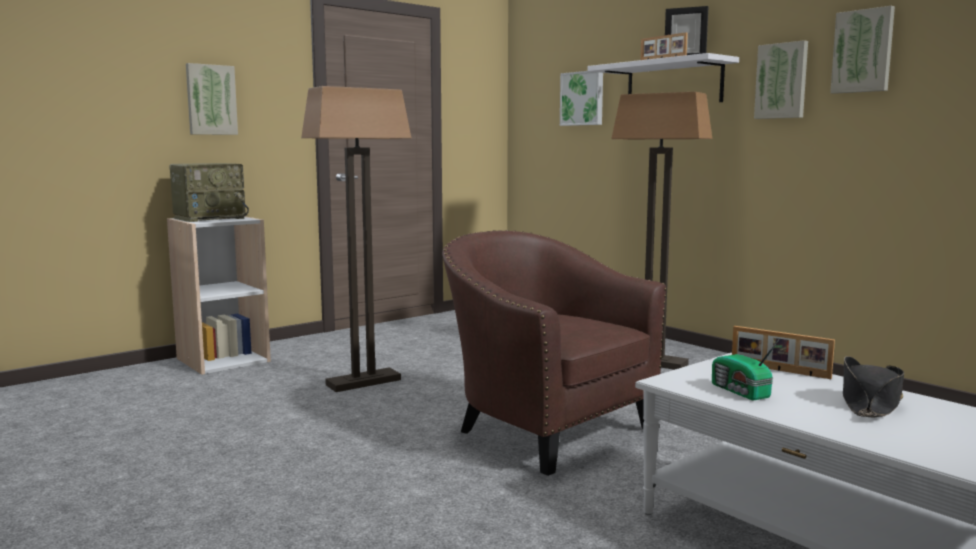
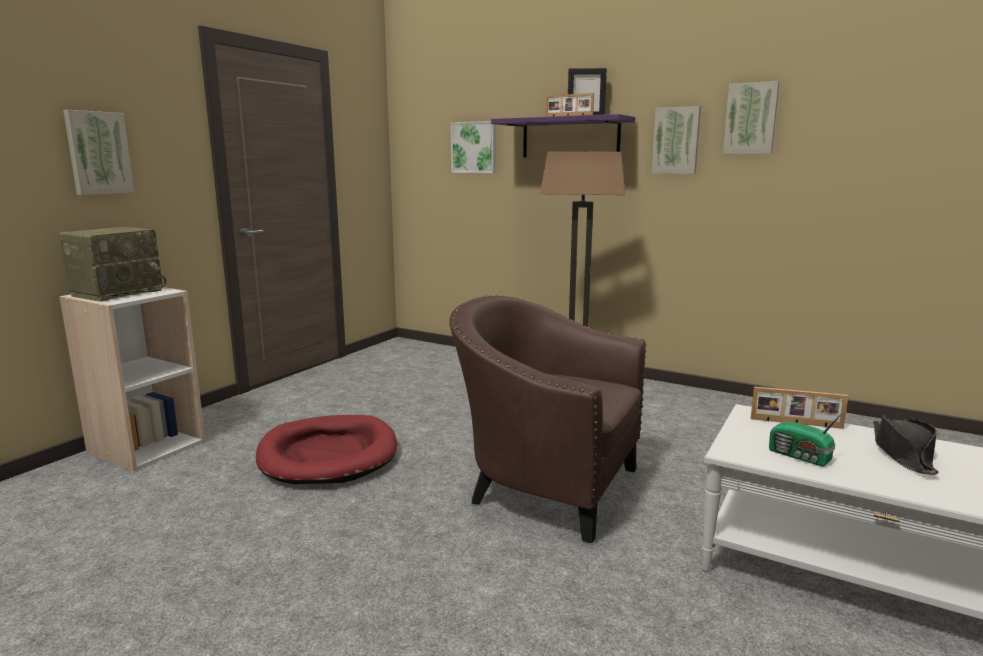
camera: 20 degrees left, 5 degrees up
(364, 382) = (328, 455): floor lamp -> red dog bed
(674, 84) = (570, 138): white shelf -> purple shelf

